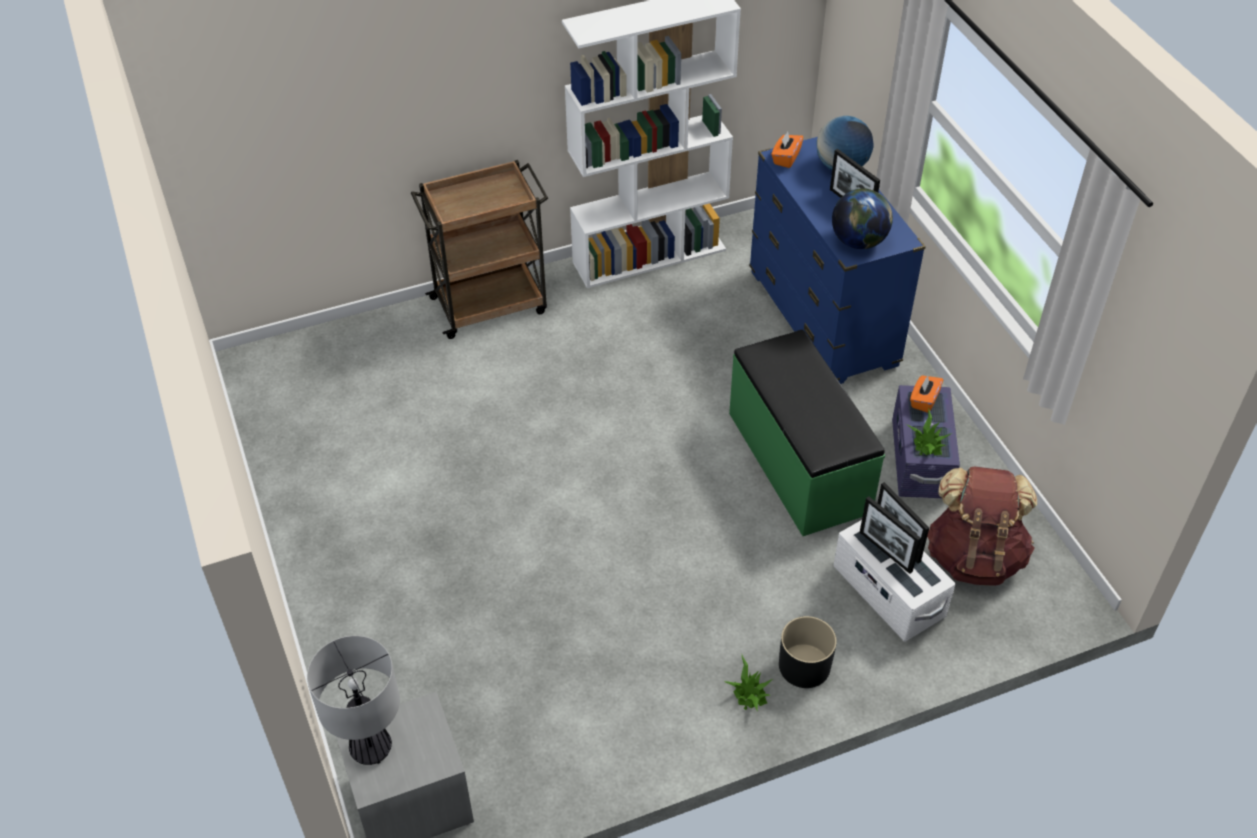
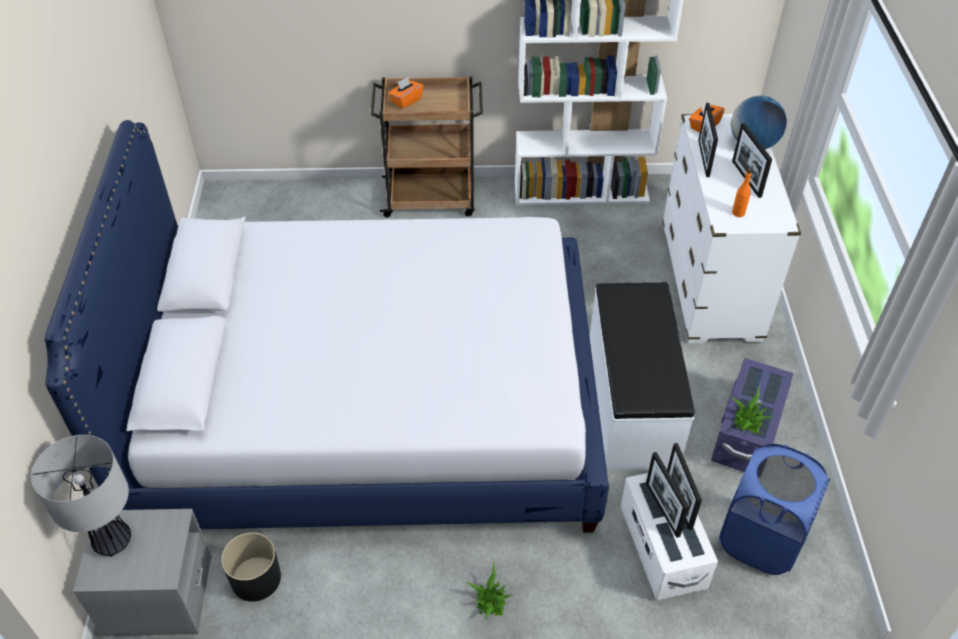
camera: 20 degrees right, 0 degrees up
(537, 545) = (371, 407): none -> bed
(797, 462) = (630, 402): green bench -> white bench
(801, 193) = (703, 158): none -> picture frame
(804, 666) = (552, 592): black planter -> black planter (256, 579)
(823, 319) = (710, 282): blue dresser -> white dresser
(859, 241) = (738, 213): globe -> orange bottle
(924, 400) = (762, 378): orange tissue box -> orange tissue box (406, 101)
(974, 556) = (760, 539): brown backpack -> blue laundry basket

